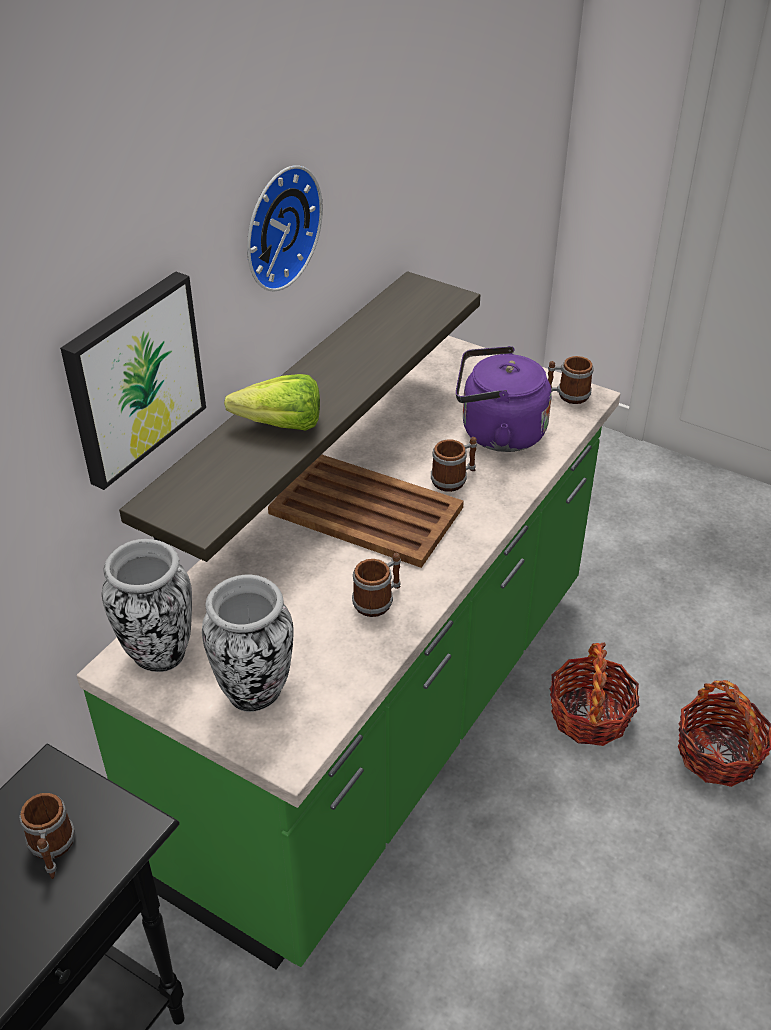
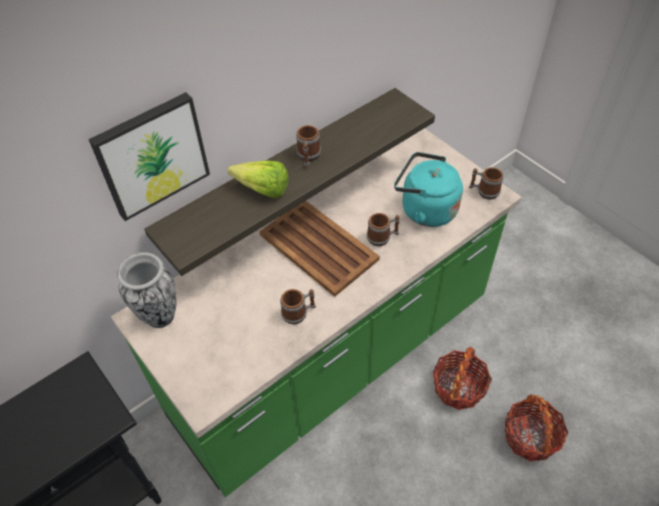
camera: 20 degrees right, 10 degrees up
(52, 850) = (63, 420): mug -> mug (308, 157)
(255, 693) = (201, 357): vase -> none
(277, 226) = (276, 62): wall clock -> none
(497, 433) = (425, 209): purple kettle -> turquoise kettle

